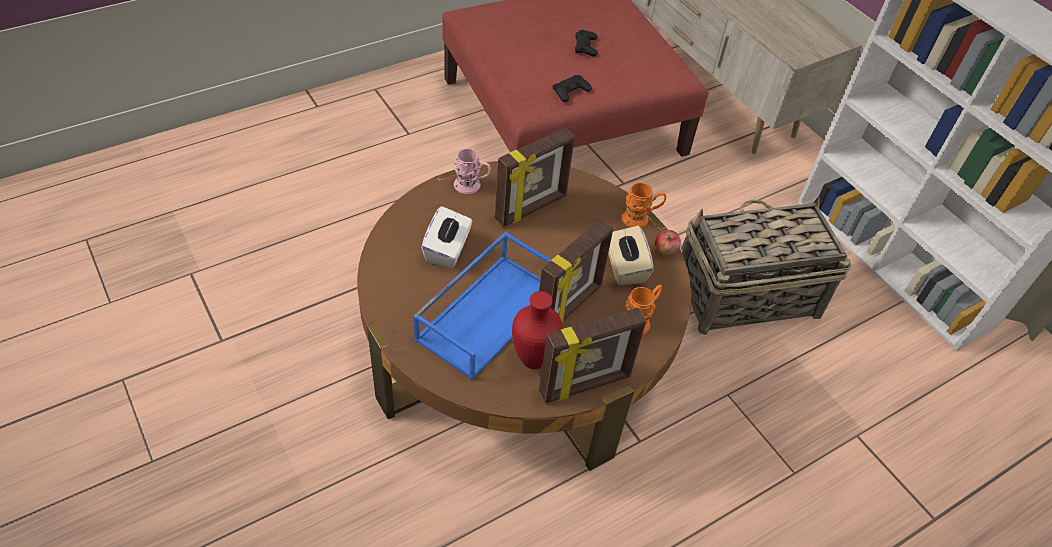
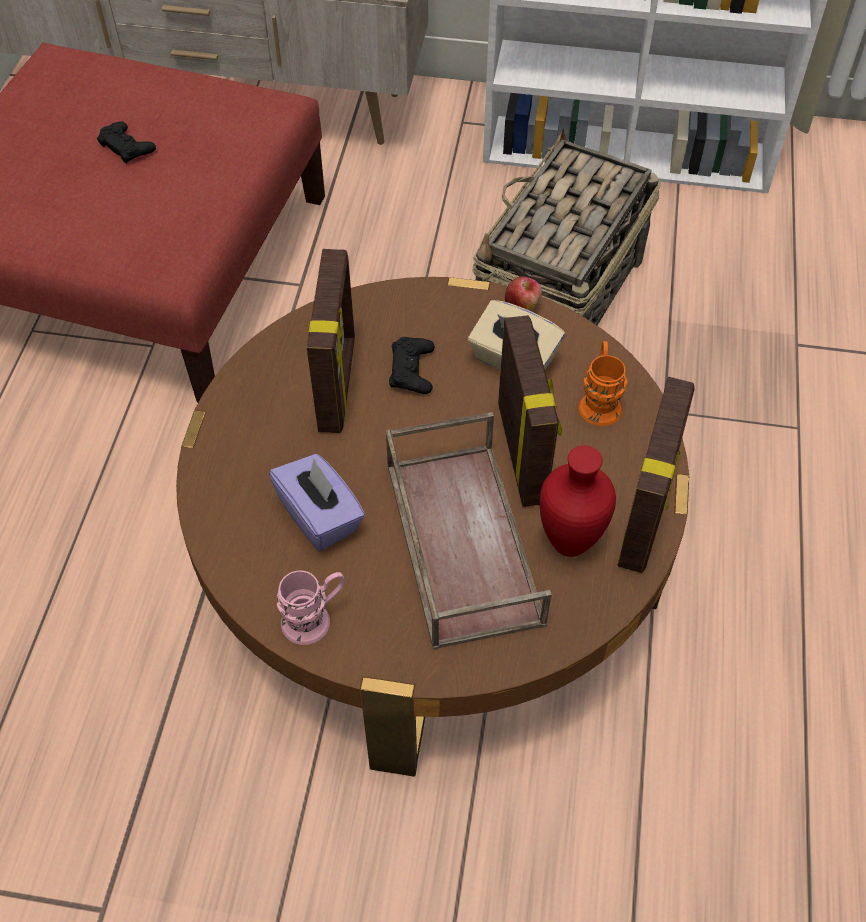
camera: 45 degrees left, 5 degrees up
(447, 250) = (320, 516): white tissue box -> purple tissue box
(472, 186) = (240, 420): pink mug -> pink mug (315, 618)
(488, 313) = (460, 540): blue tray -> brown tray
(570, 91) = (186, 214): black game controller -> black game controller (412, 370)
(640, 219) = (456, 295): orange mug -> none

